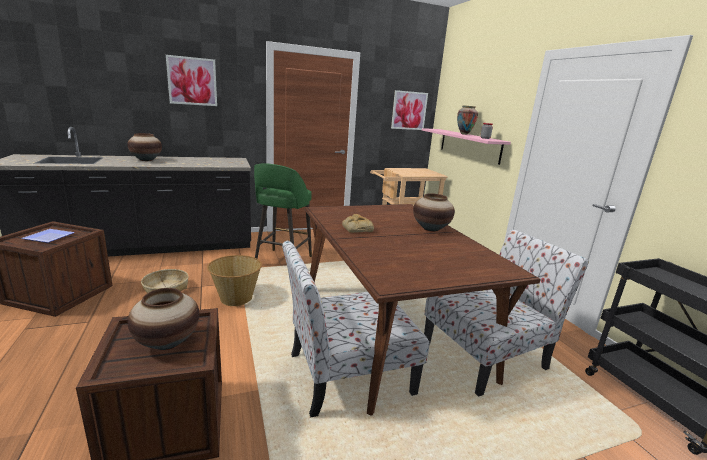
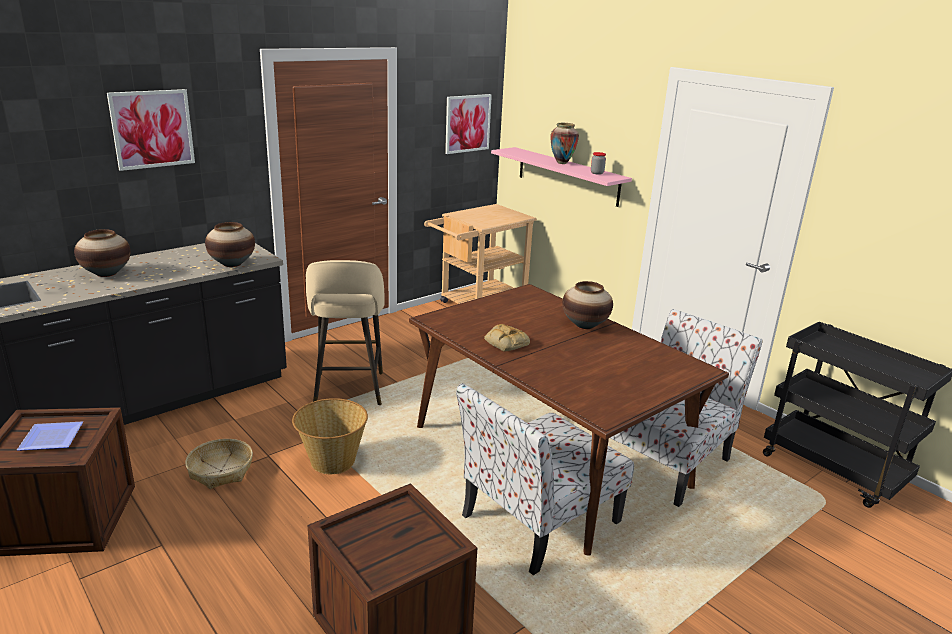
camera: 20 degrees left, 5 degrees up
(167, 343) = (398, 536): vase -> vase (232, 264)
(282, 261) = (348, 390): green stool -> beige stool

